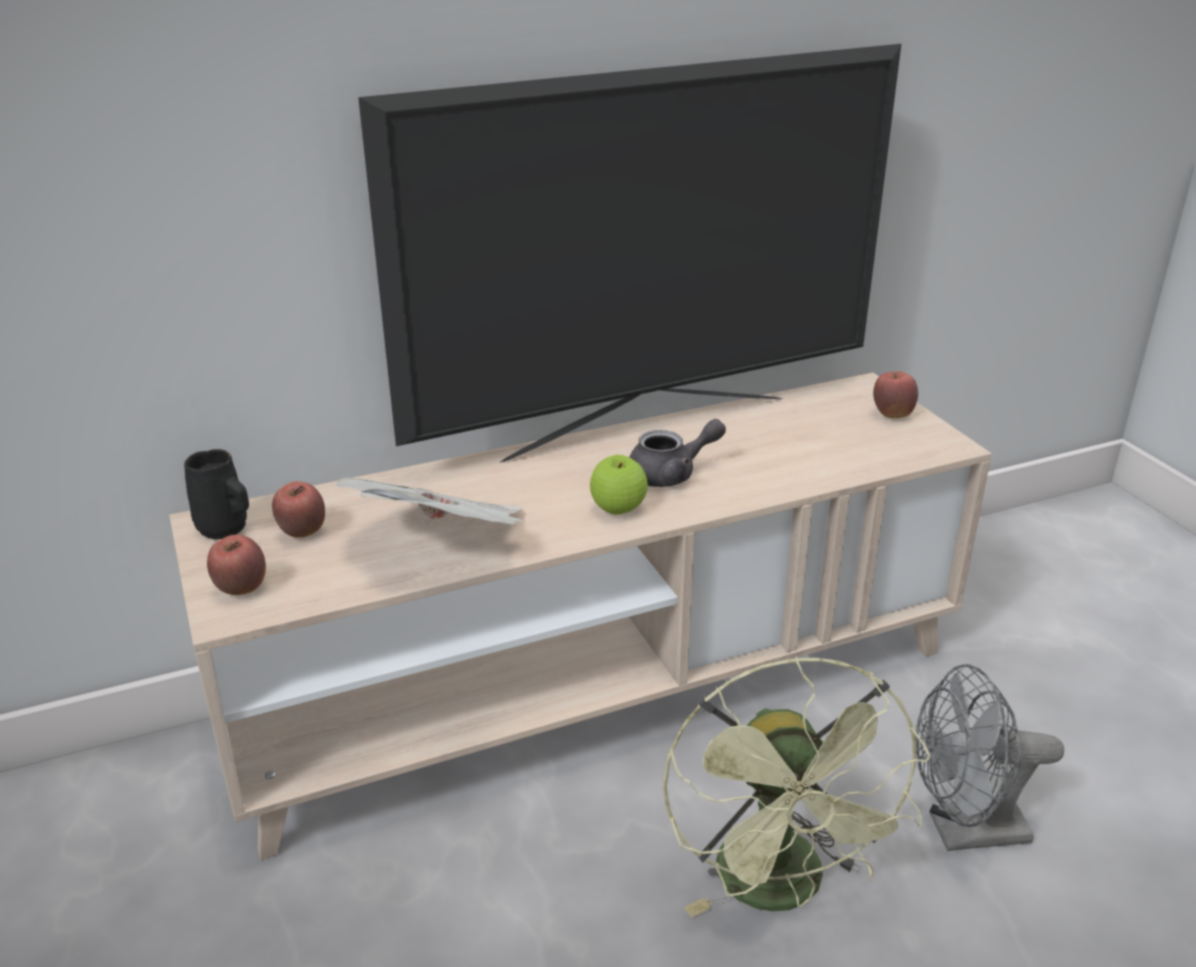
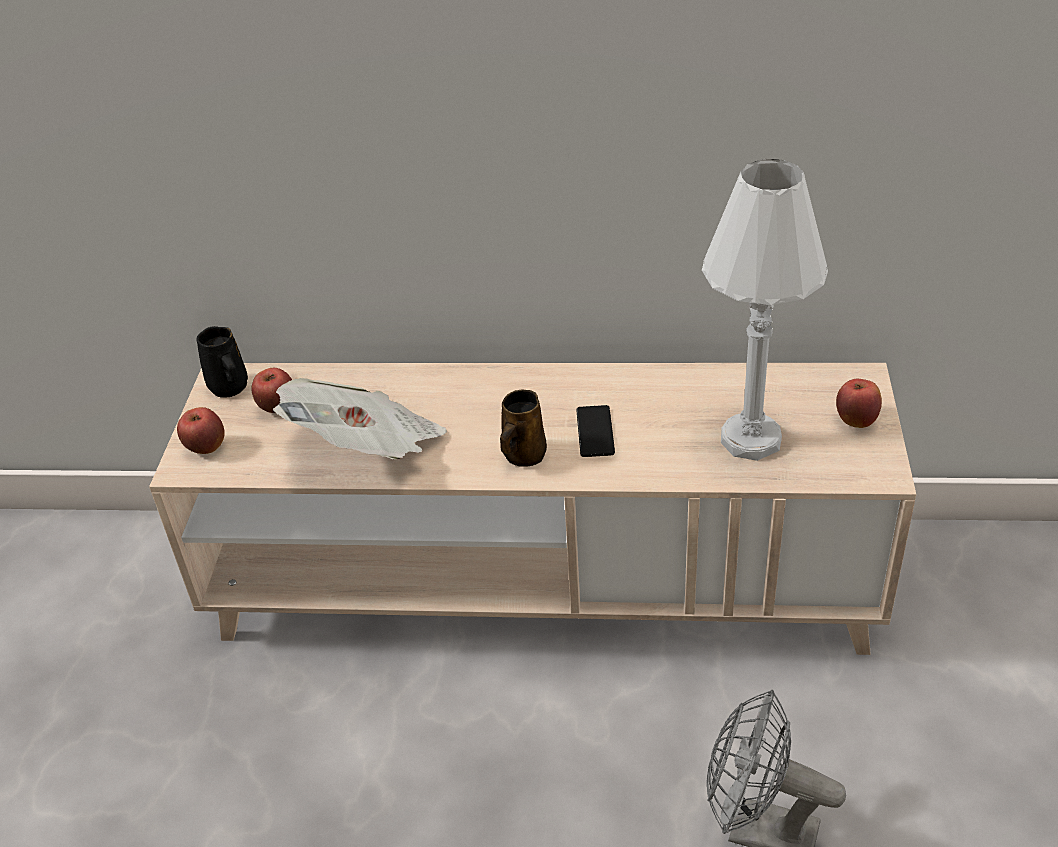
camera: 30 degrees right, 10 degrees up
(618, 509) = (523, 456): apple -> brown mug
(645, 426) = (615, 372): television -> none
(671, 474) = (595, 432): grey teapot -> phone
(781, 890) = (566, 816): green fan -> none
(819, 447) = (751, 440): none -> white table lamp

